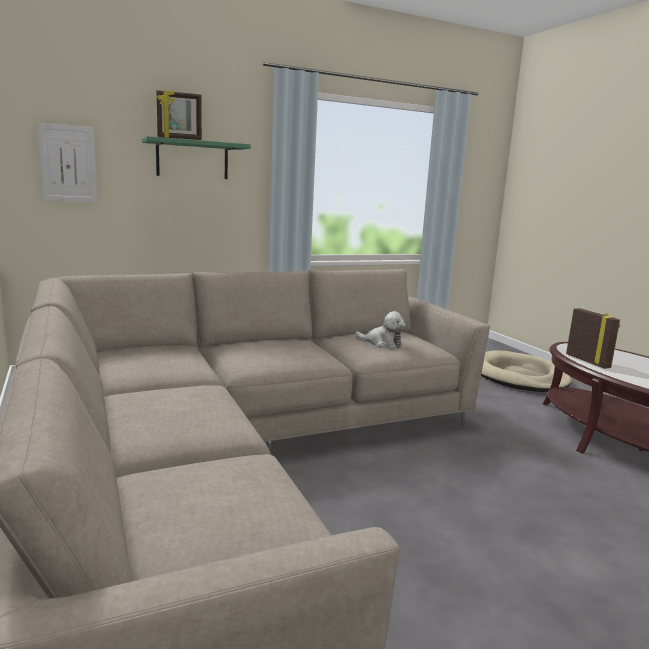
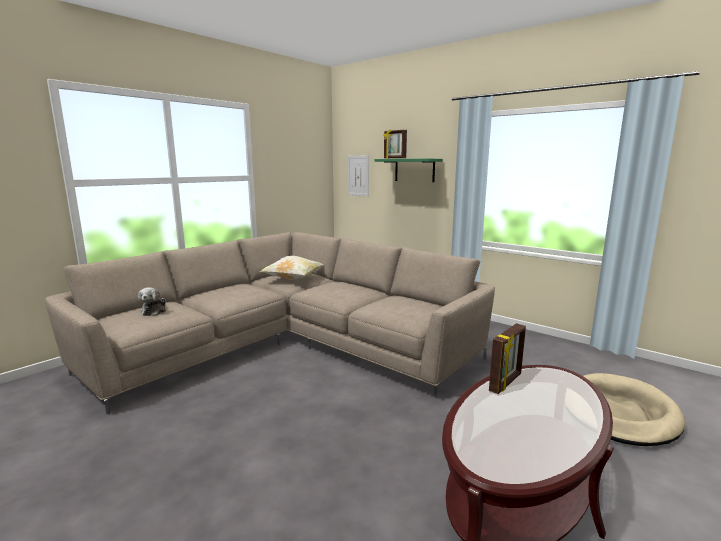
camera: 65 degrees right, 0 degrees up
(166, 360) = (293, 279): none -> pillow
(382, 343) = (397, 307): plush toy -> plush toy (154, 311)

